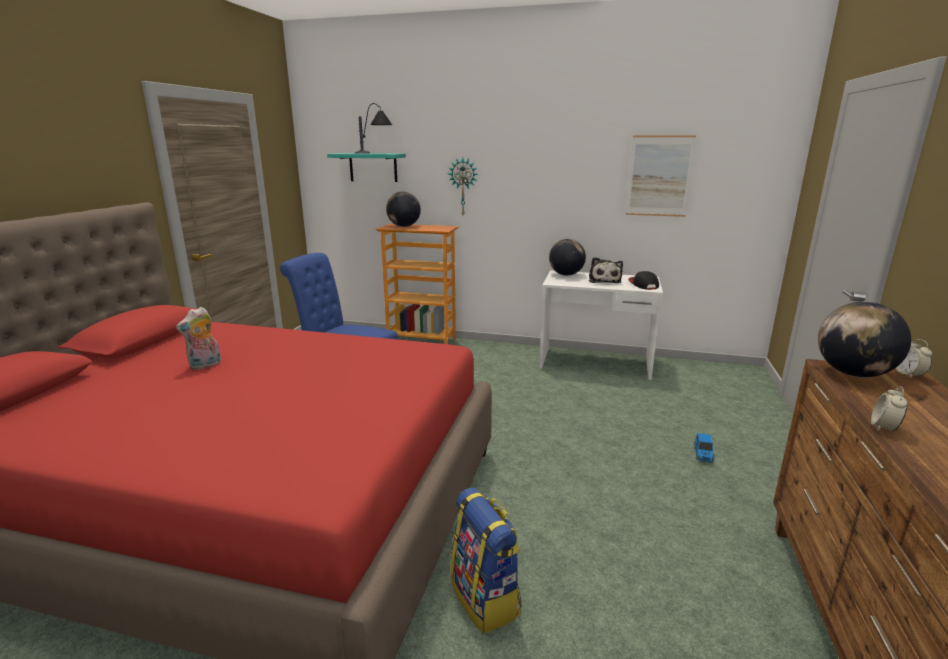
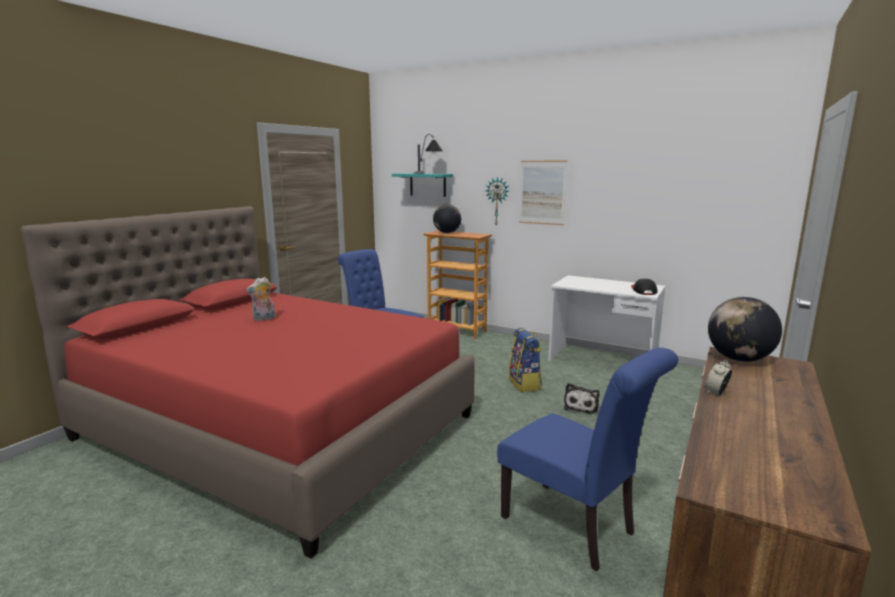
camera: 15 degrees right, 5 degrees down
(486, 598) = (421, 507): backpack -> backpack (525, 384)
(566, 275) = (578, 279): globe -> none
(604, 280) = (610, 285): plush toy -> plush toy (581, 407)
(659, 176) = (666, 195): picture -> picture (542, 192)
(674, 589) = (574, 528): none -> blue chair
(703, 455) = (661, 441): toy car -> none
(908, 374) = (791, 364): alarm clock -> none

